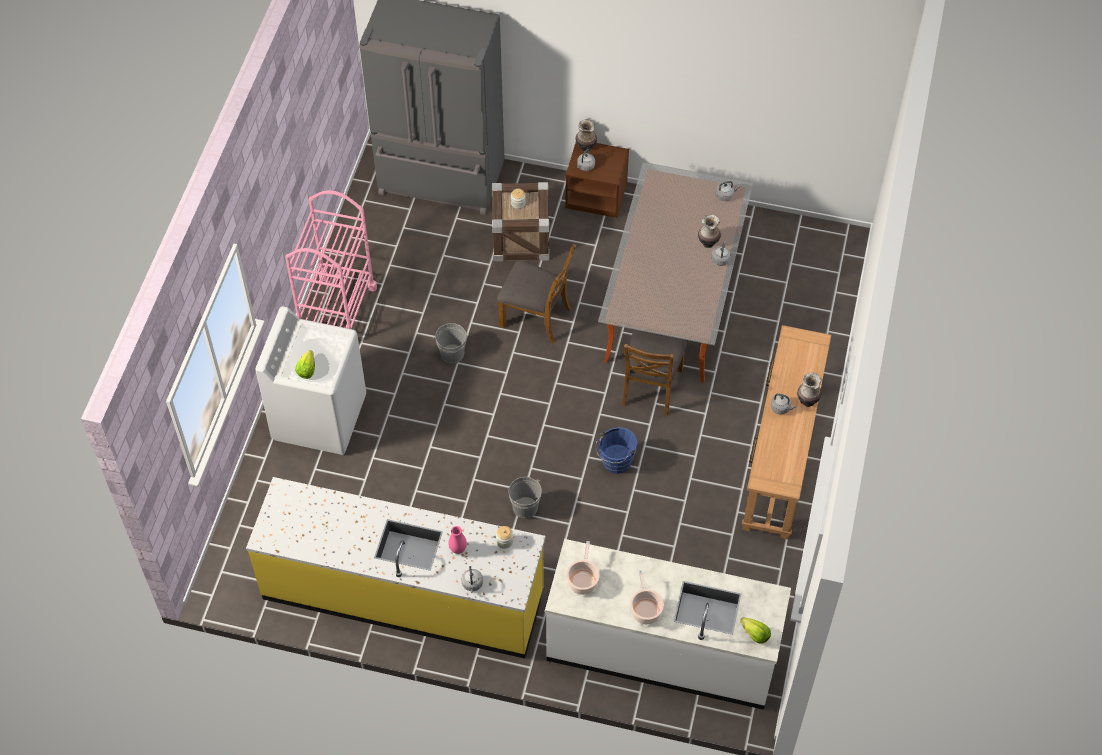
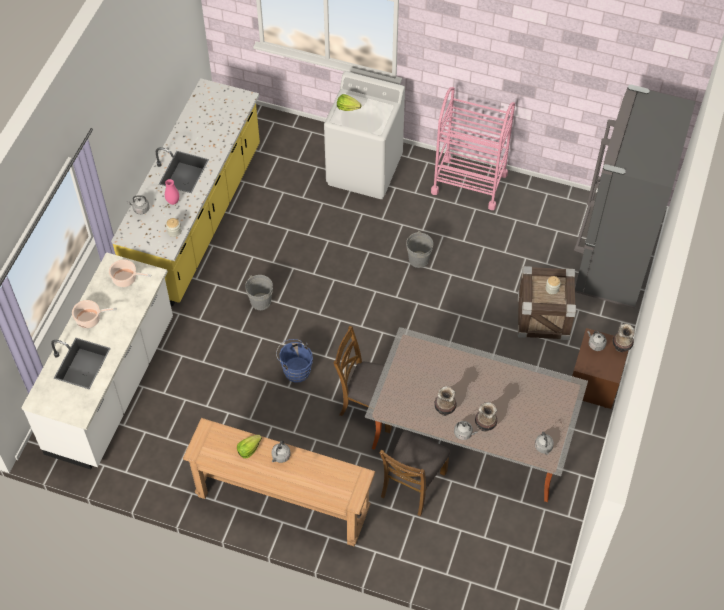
camera: 95 degrees right, 0 degrees up
(536, 317) = (454, 323): brown chair -> brown chair (412, 484)
(755, 634) = (49, 394): lettuce -> lettuce (249, 449)
(807, 400) = (286, 480): vase -> vase (444, 409)

